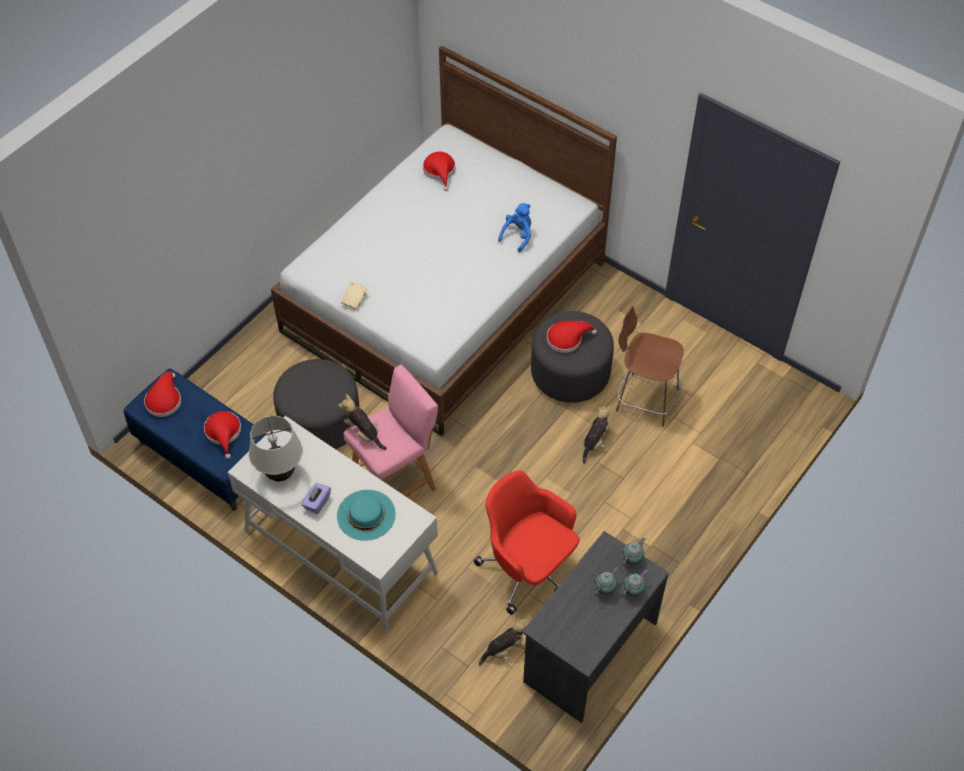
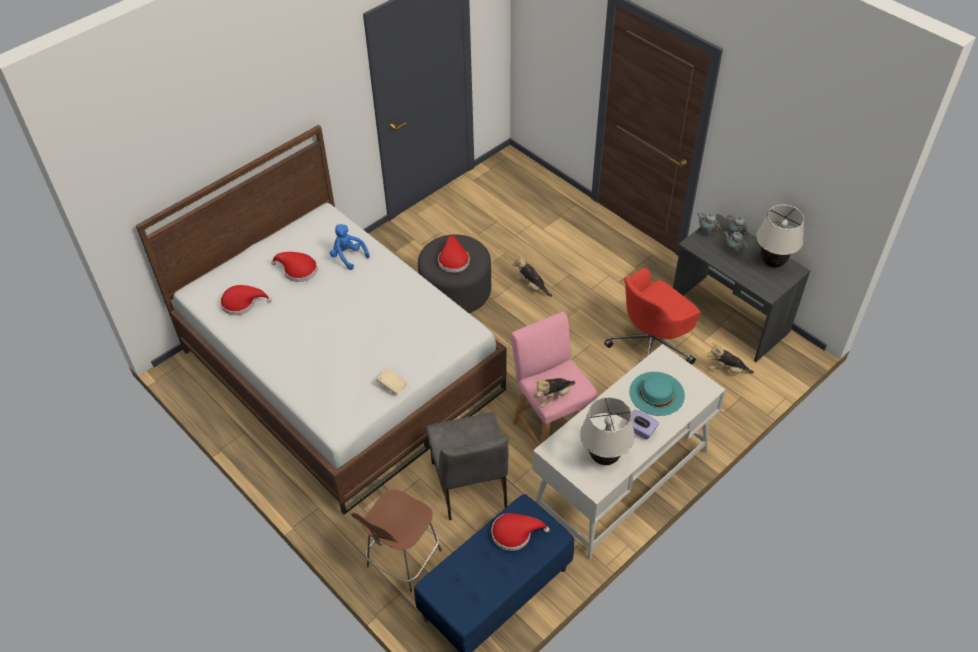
camera: 80 degrees left, 5 degrees down
(164, 400) = (459, 591): red hat -> red hat (297, 270)
(320, 422) = (470, 485): grey ottoman -> grey chair
(505, 650) = (726, 370): plush toy -> plush toy turned 60 degrees counterclockwise
(591, 633) = (772, 263): none -> beige table lamp
(645, 399) = (493, 249): brown chair -> brown chair (402, 560)

